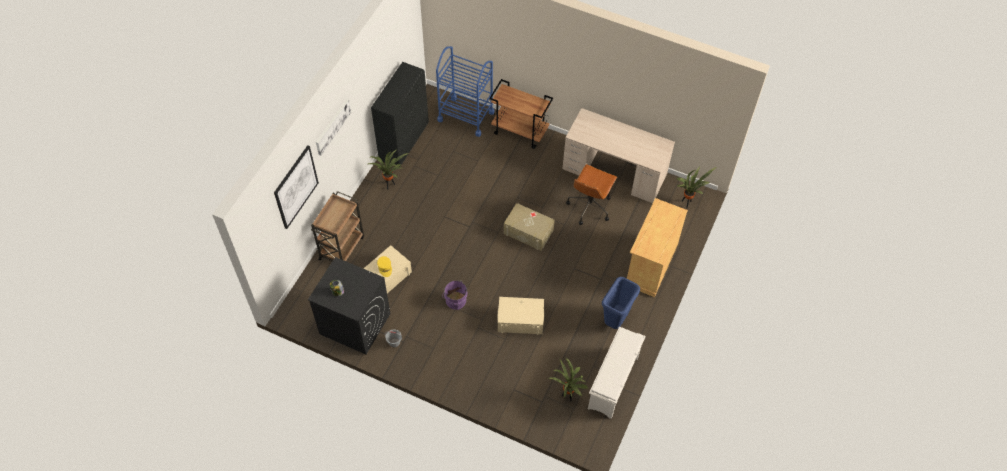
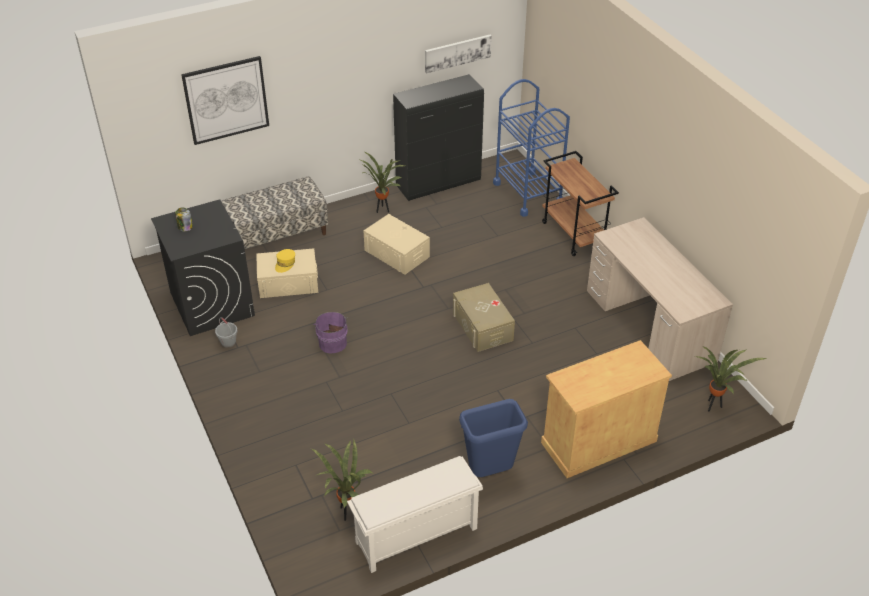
camera: 40 degrees right, 15 degrees down
(332, 126) = (314, 66): picture -> picture (457, 53)
(342, 247) = (277, 235): brown cart -> bench
(520, 320) = (380, 403): beige storage box -> beige storage box (397, 253)
(589, 206) = (582, 342): brown office chair -> none

